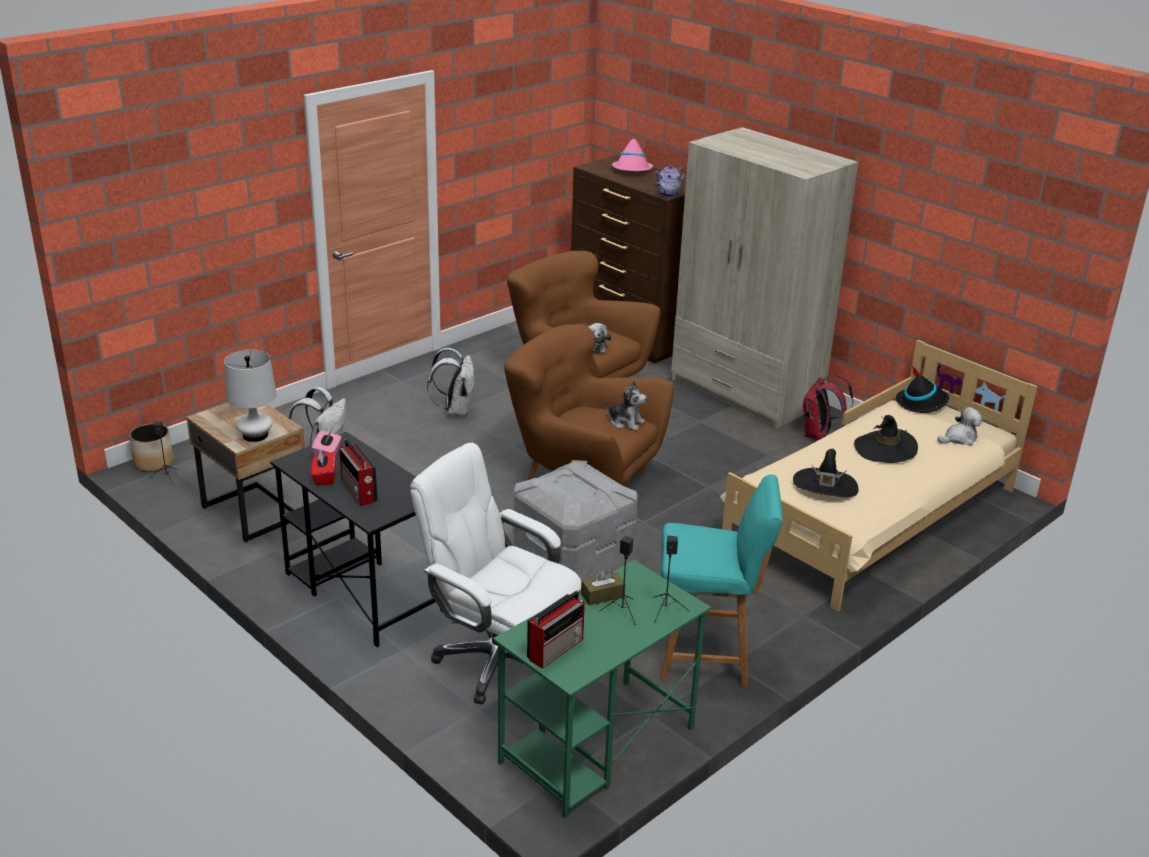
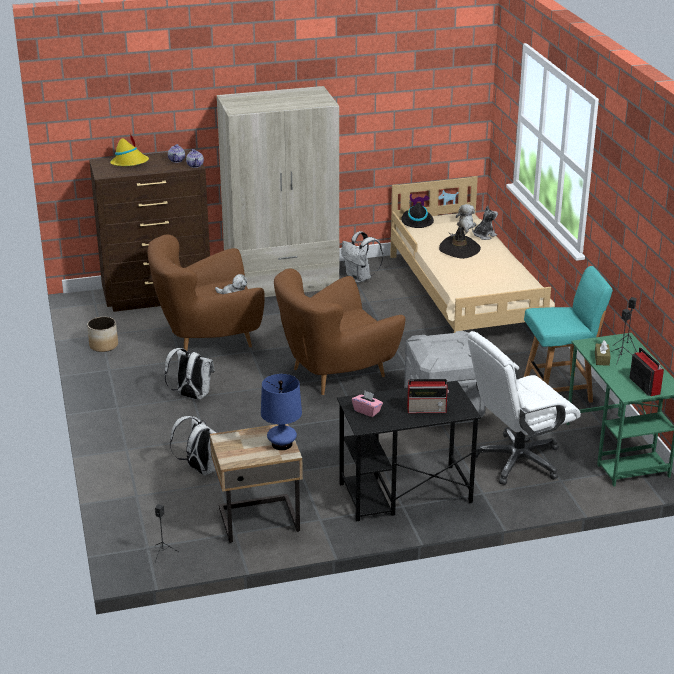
camera: 60 degrees left, 0 degrees up
(153, 463) = (130, 556): planter -> planter (103, 346)
(255, 435) = (282, 444): white table lamp -> blue table lamp
(324, 477) = (397, 418): red tissue box -> none
(625, 422) = (353, 315): plush toy -> plush toy (484, 236)
(632, 170) = (130, 163): pink hat -> yellow hat
(706, 656) = (559, 391): turquoise chair -> turquoise chair turned 45 degrees clockwise
(818, 435) = (360, 278): red backpack -> white backpack
(825, 486) = (485, 279): black hat -> none

